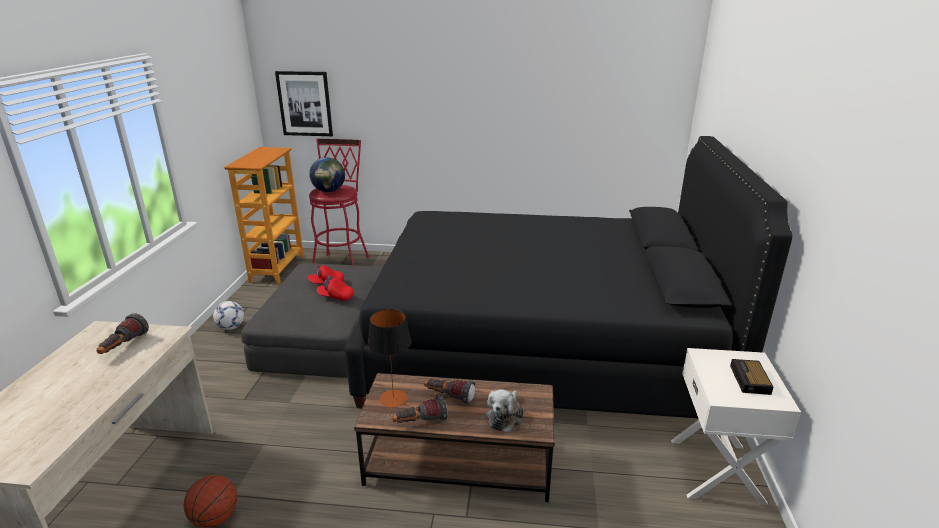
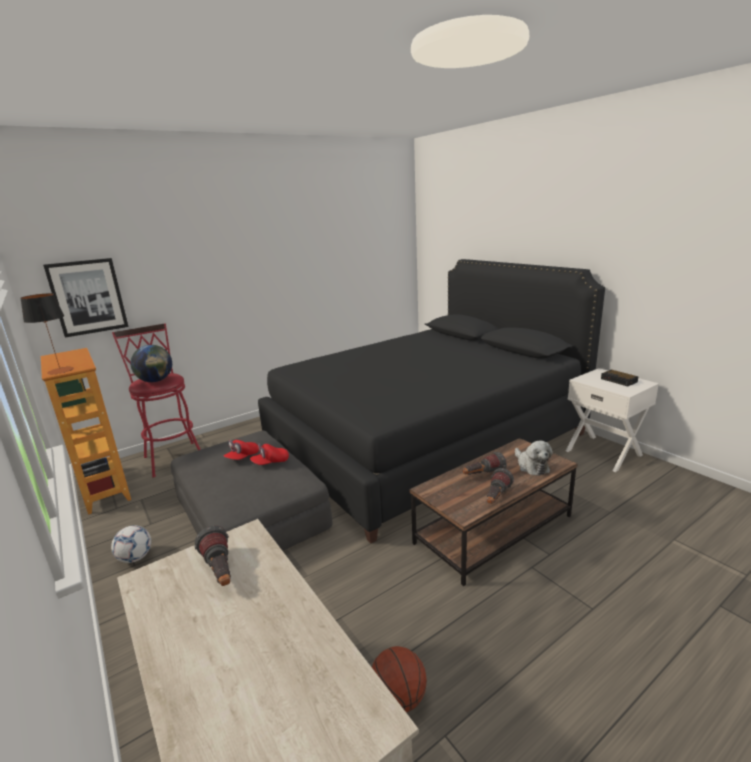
camera: 40 degrees left, 5 degrees down
(393, 398) = (452, 496): table lamp -> table lamp (60, 370)

